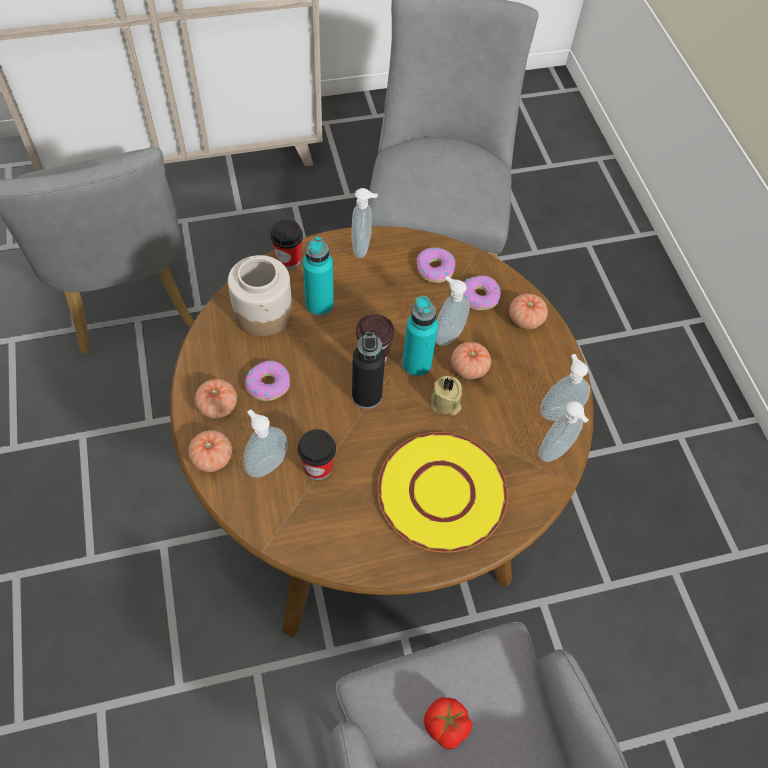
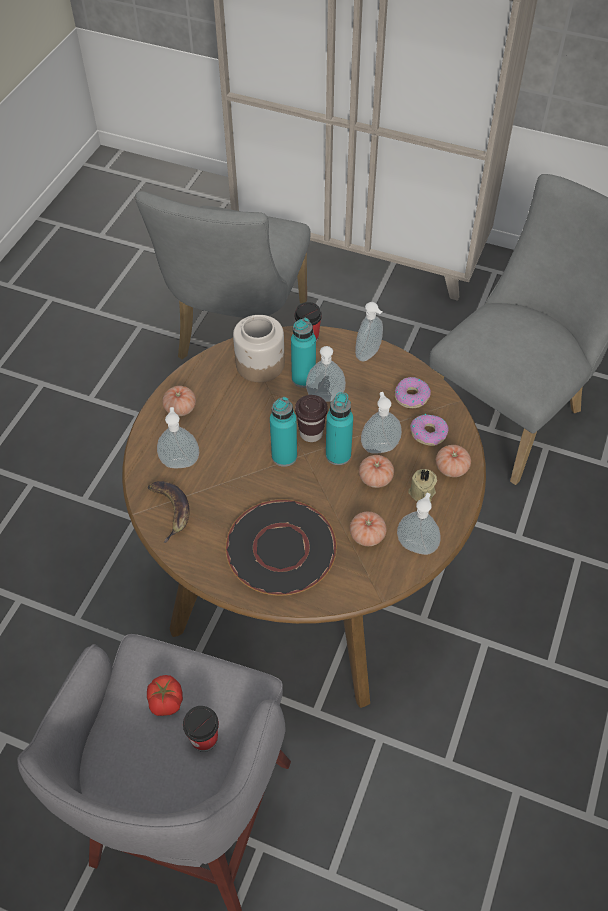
camera: 40 degrees right, 5 degrees down
(212, 457) = (150, 438): tomato -> tomato (367, 535)
(268, 384) = (224, 412): donut -> none
(299, 522) = (170, 510): none -> banana
(318, 467) = (211, 483): cup -> cup (204, 738)
(366, 396) = (284, 456): black bottle -> turquoise bottle
(442, 493) = (281, 549): yellow plate -> black plate
(445, 403) = (336, 492): beige candle -> beige candle (421, 493)
(555, 453) = (388, 572): soap dispenser -> soap dispenser (325, 399)

